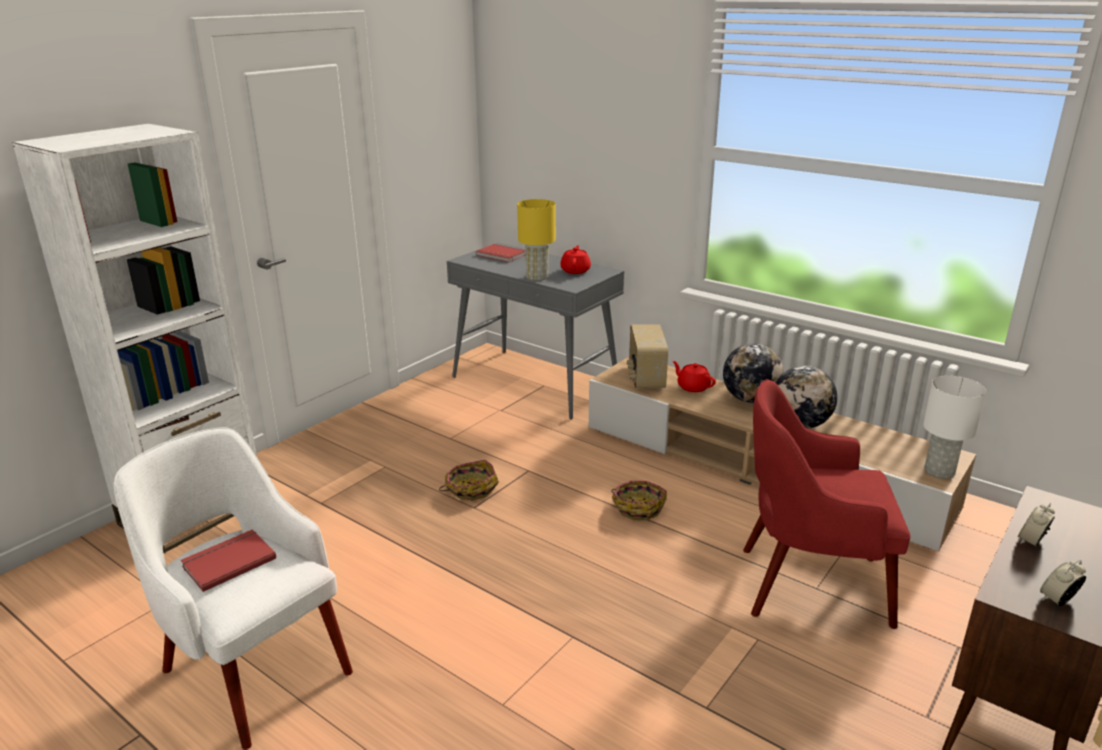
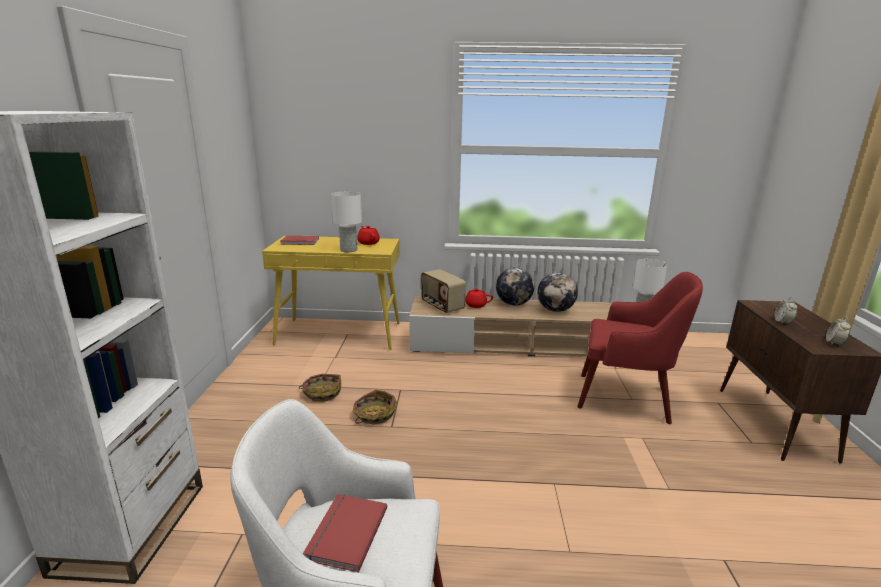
camera: 35 degrees left, 5 degrees down
(536, 383) = (340, 334): grey console table -> yellow console table
(537, 277) = (348, 250): yellow table lamp -> white table lamp
(638, 507) = (494, 389): basket -> basket (322, 393)
(809, 585) = (626, 398): red armchair -> red armchair turned 135 degrees counterclockwise

